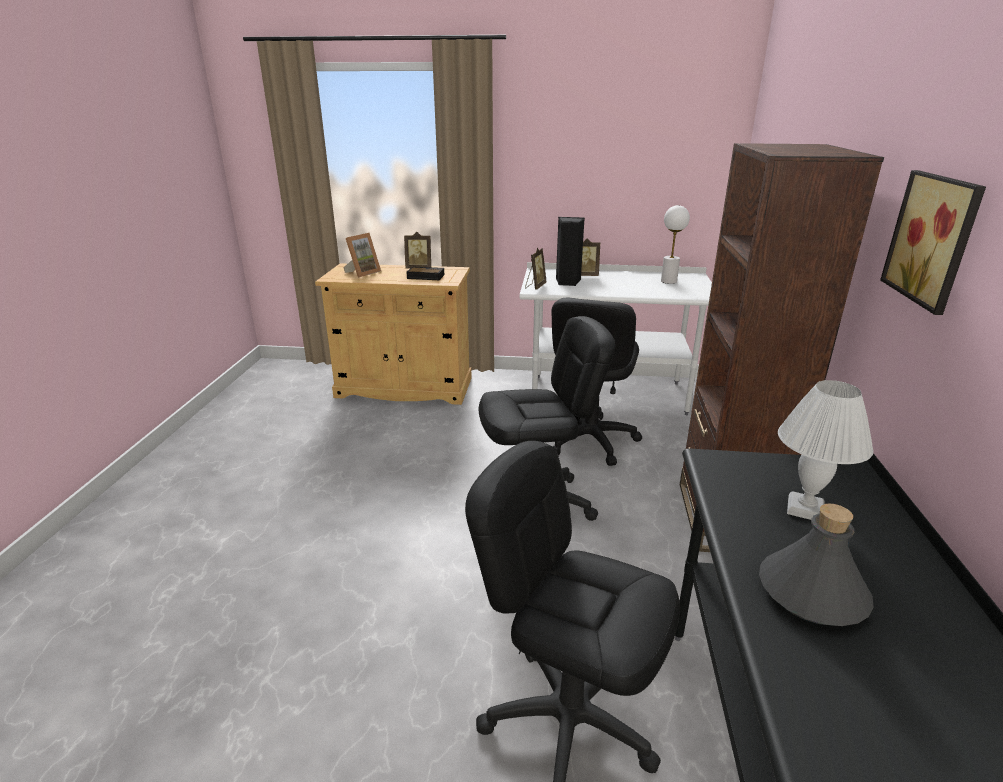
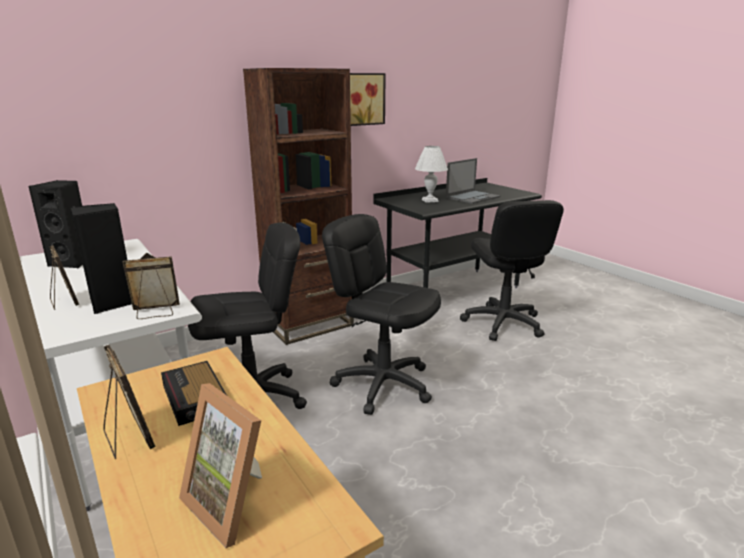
camera: 130 degrees left, 5 degrees down
(362, 273) = (234, 502): picture frame -> picture frame turned 135 degrees counterclockwise
(668, 281) = (73, 262): white table lamp -> black speaker
(812, 594) = (473, 197): grey bottle -> laptop

